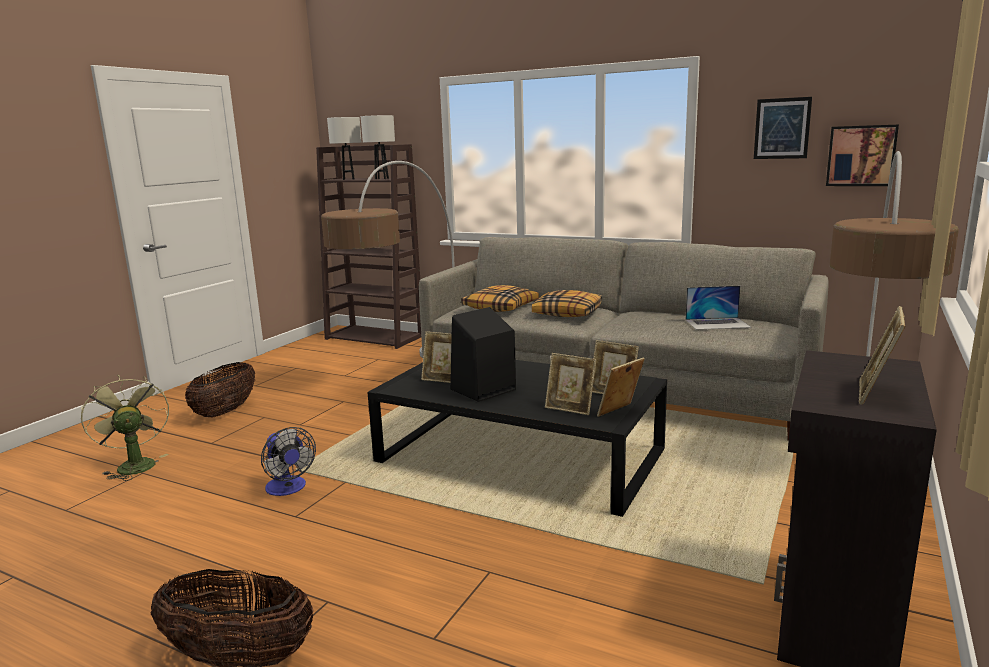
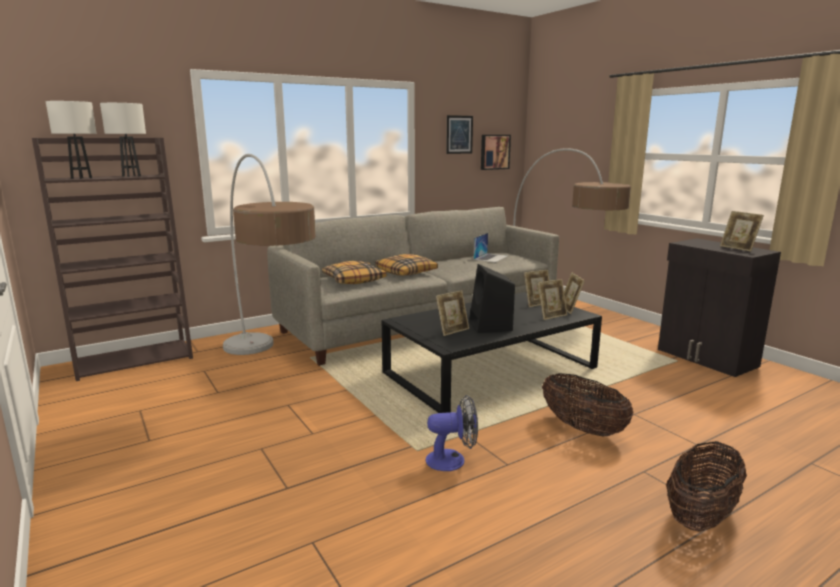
camera: 60 degrees left, 0 degrees up
(134, 465) = (278, 547): green fan -> none
(225, 411) = (203, 468): basket -> basket (582, 428)

